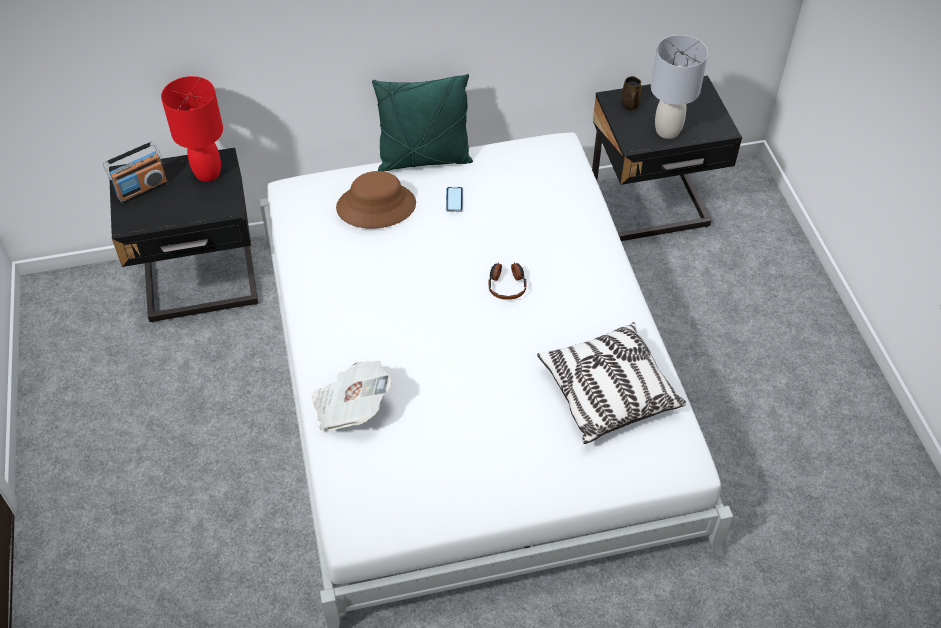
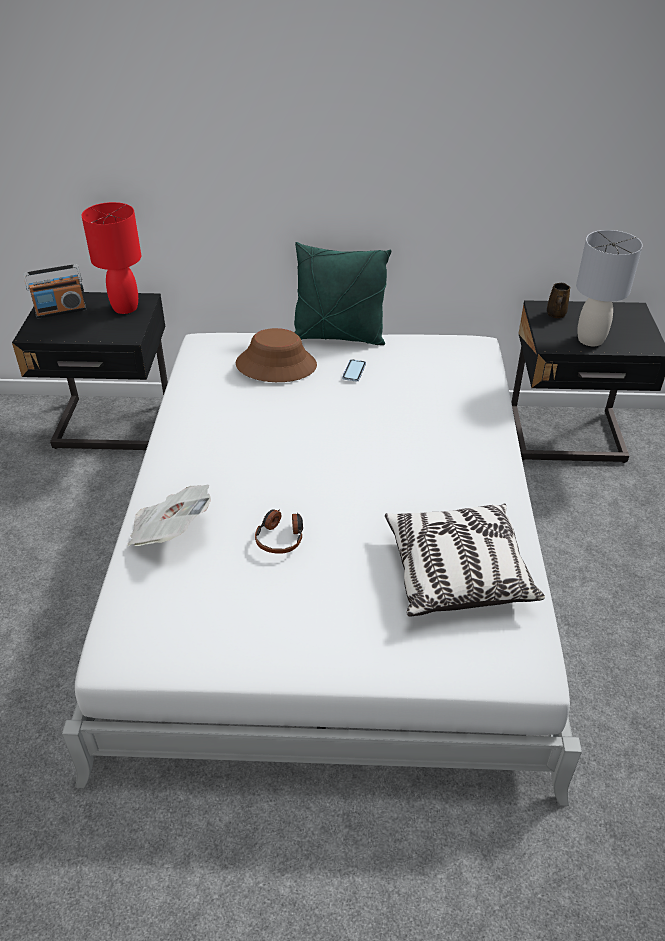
camera: 15 degrees right, 10 degrees down
(507, 285) = (380, 450): headphones -> headphones (281, 537)

